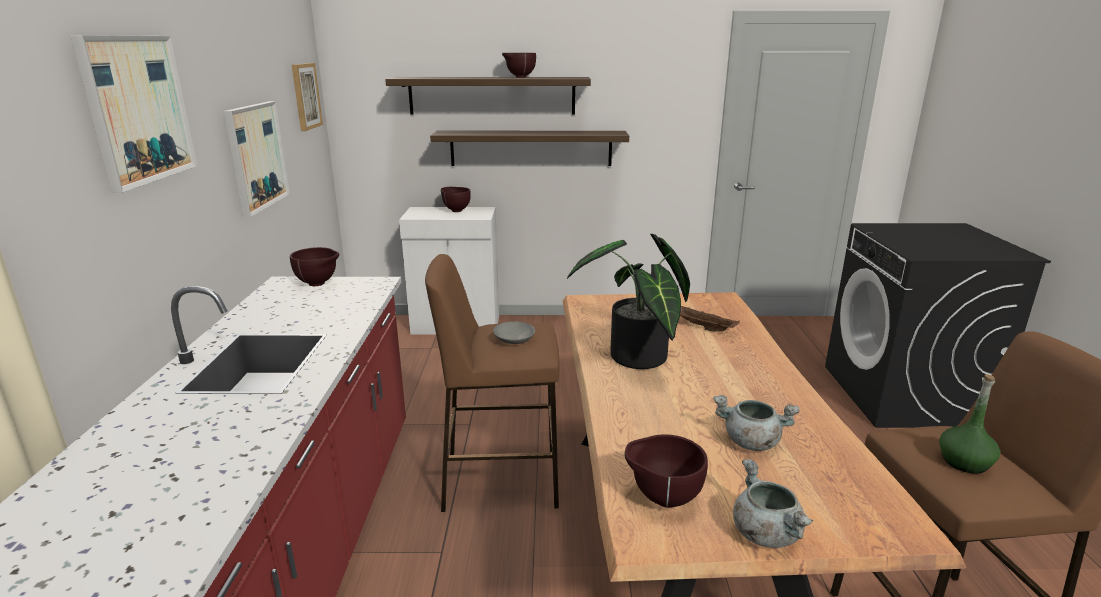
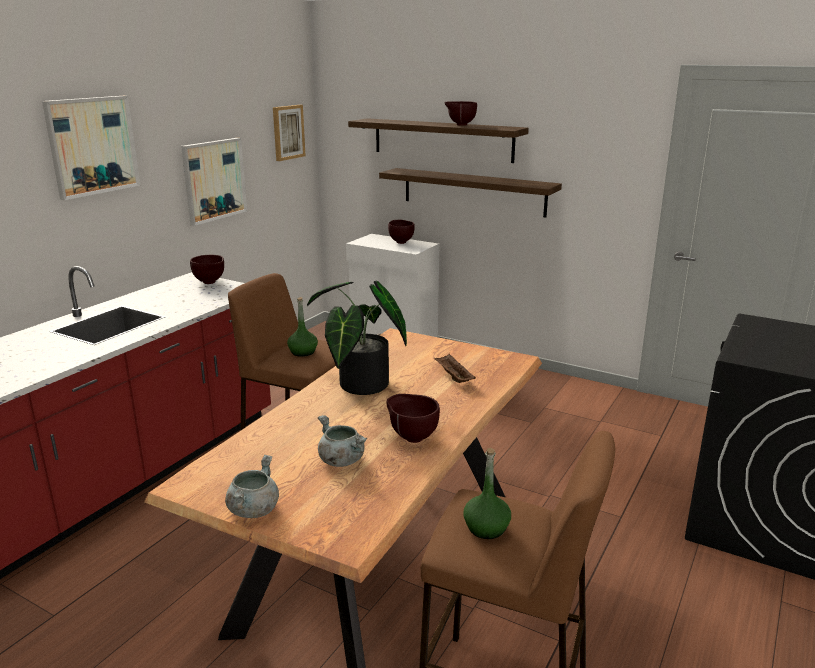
camera: 30 degrees right, 0 degrees up
(514, 340) = (303, 352): grey bowl -> green bottle
(662, 499) = (227, 471): brown bowl -> brown bowl (412, 437)

